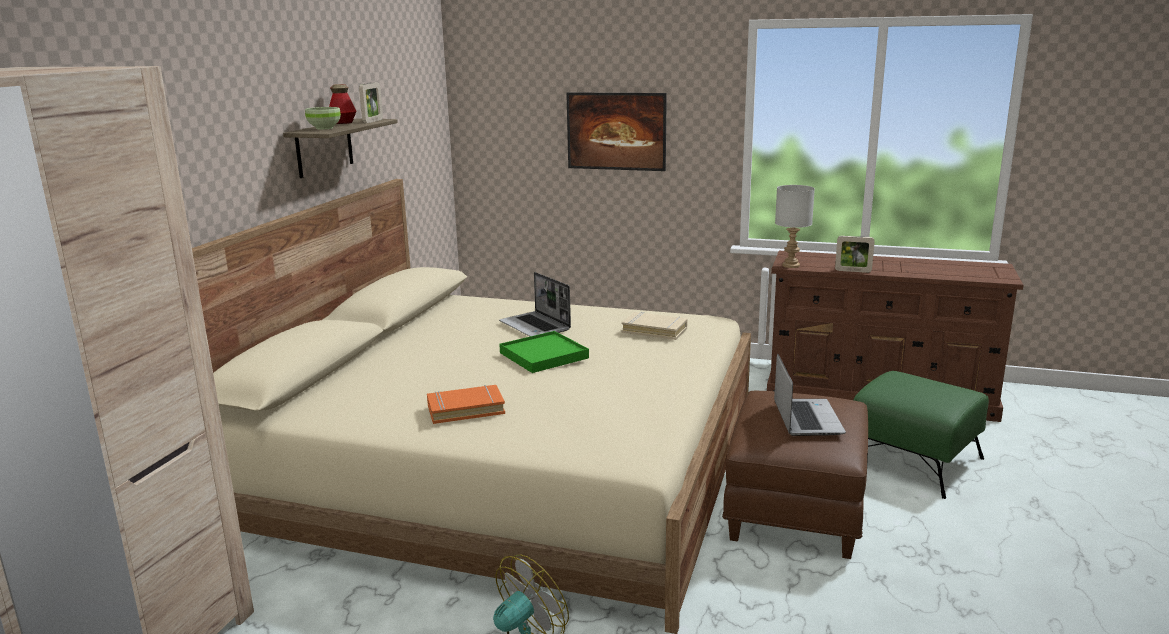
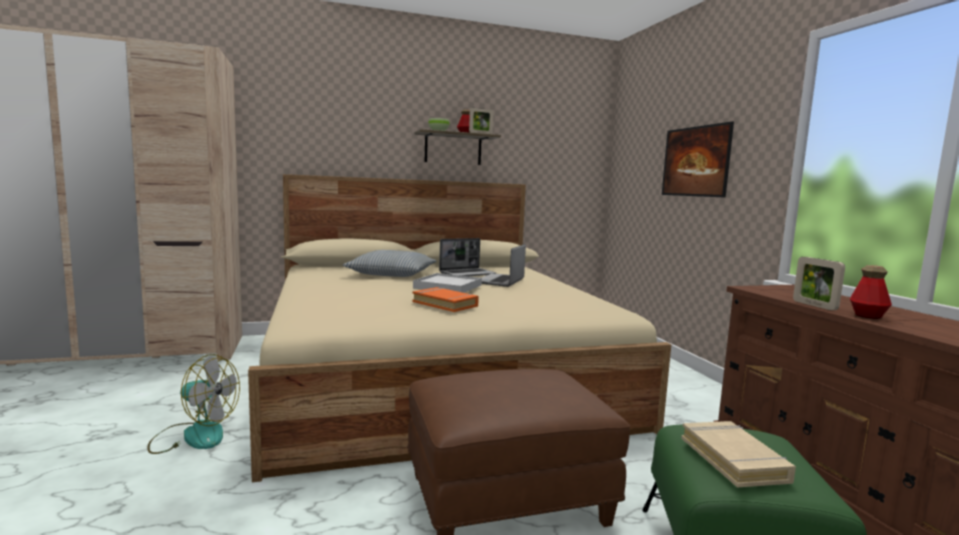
camera: 55 degrees right, 10 degrees down
(416, 368) = (392, 274): none -> pillow
(465, 409) = (337, 286): orange book -> orange book (445, 304)
(544, 355) = (448, 286): green tray -> white tray
(654, 330) = (553, 301): beige book -> beige book (734, 459)
(791, 265) = (756, 289): grey table lamp -> none
(806, 418) = (506, 388): laptop -> laptop (467, 273)
(887, 270) = (867, 316): none -> bottle

